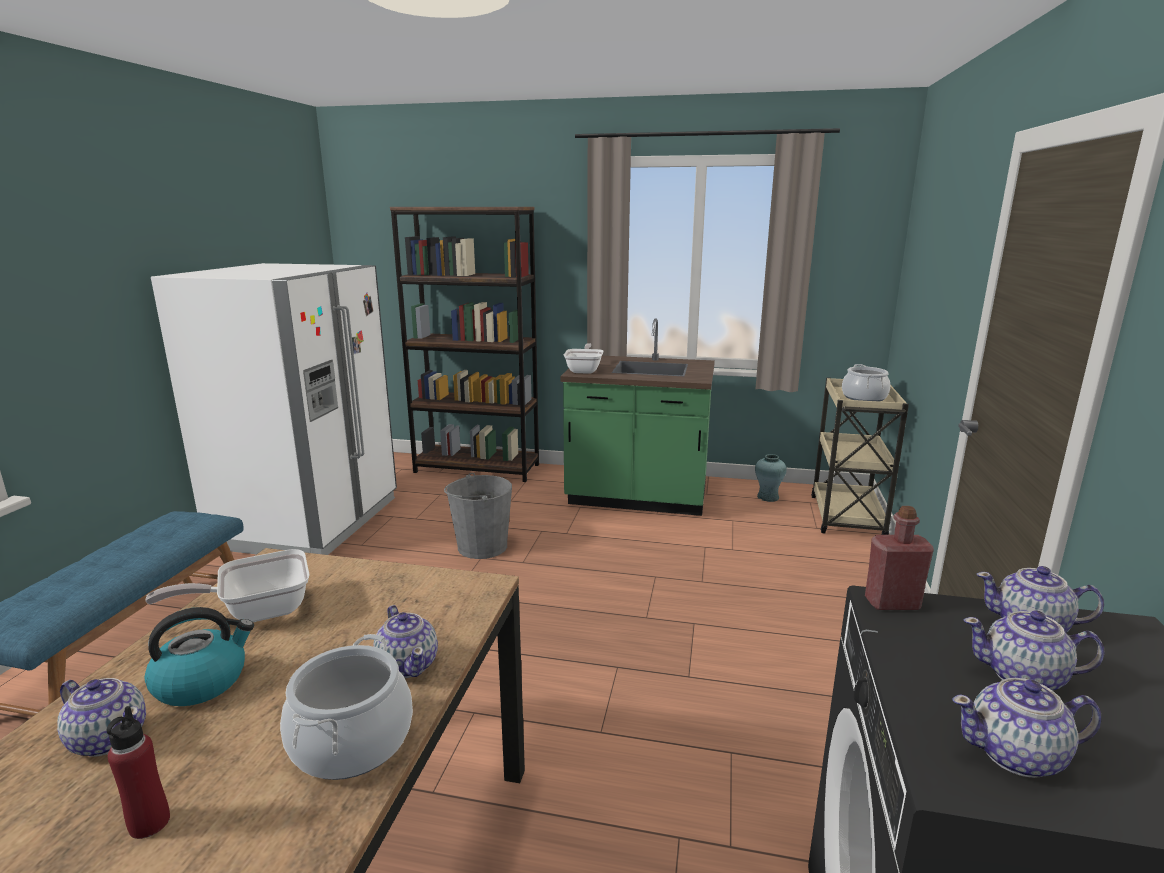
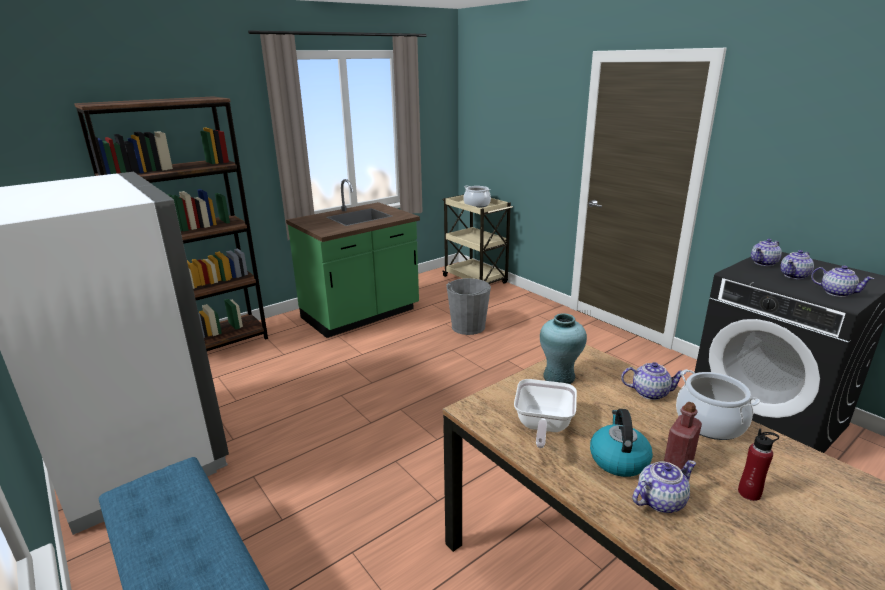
camera: 50 degrees left, 5 degrees up
(482, 547) = (327, 389): grey bucket -> grey bucket (468, 327)
(584, 370) = (325, 229): frying pan -> none
(768, 497) = (425, 285): turquoise vase -> turquoise vase (559, 377)
(892, 603) = (734, 273): red bottle -> red bottle (678, 463)
(1017, 755) = (836, 293): teapot -> teapot turned 90 degrees counterclockwise

